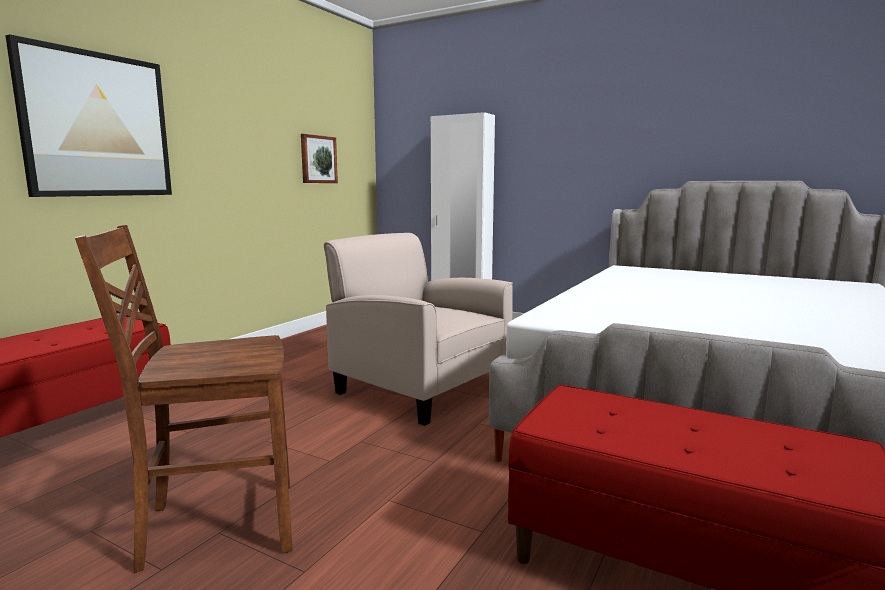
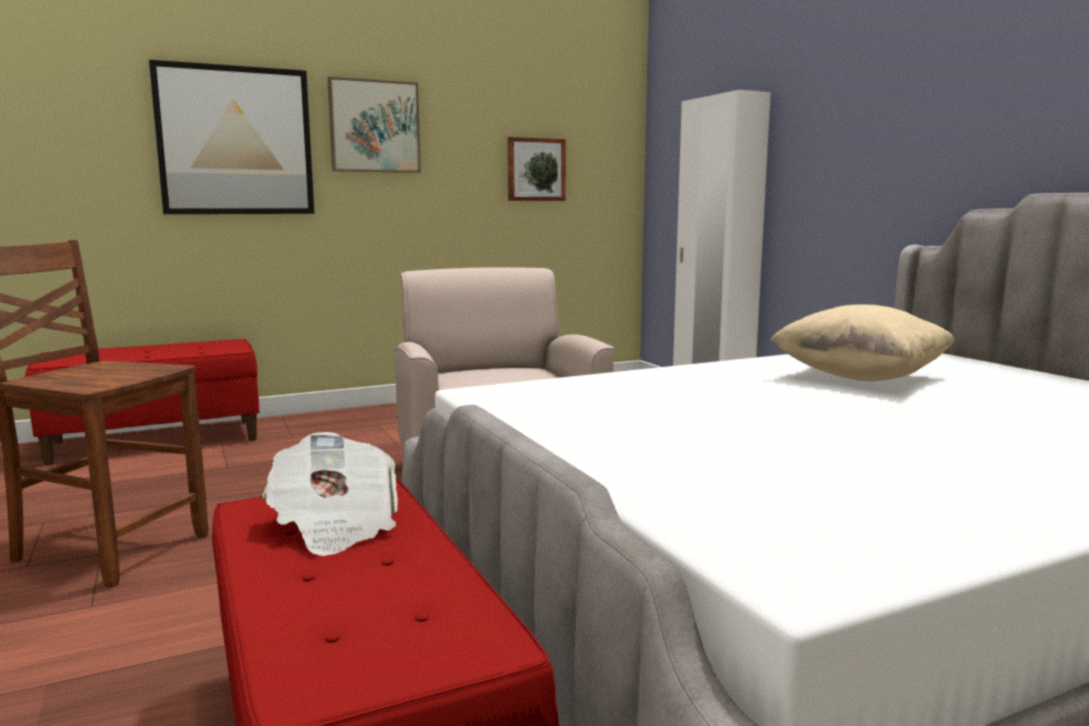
camera: 35 degrees right, 0 degrees up
(211, 119) = (374, 126): none -> picture
(622, 419) = (335, 526): none -> newspaper
(664, 283) = (860, 377): none -> beige pillow

